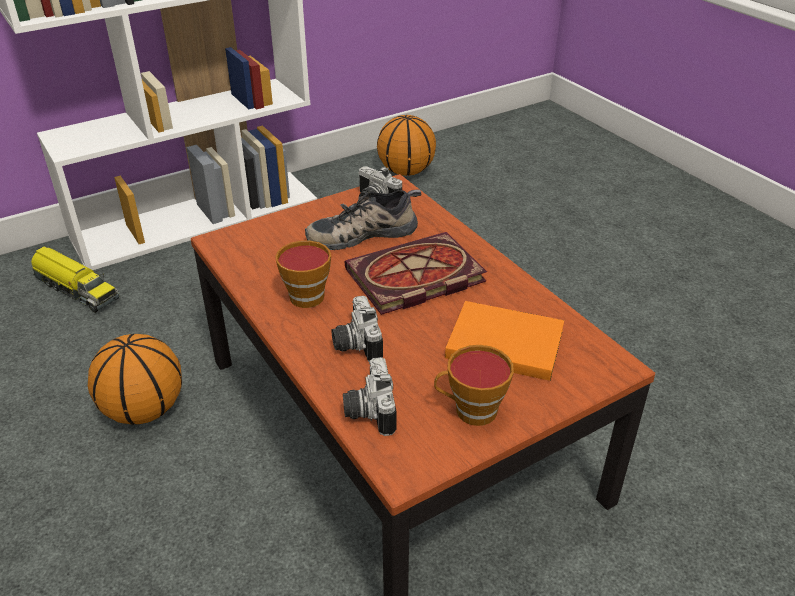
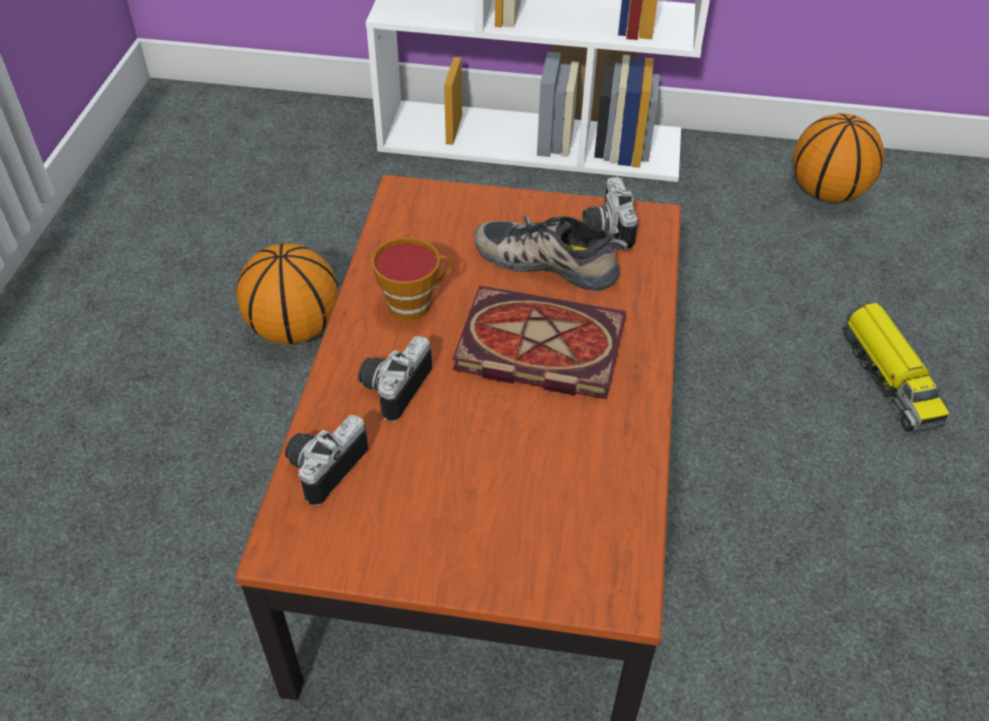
camera: 40 degrees right, 10 degrees up
(76, 289) = (352, 166): toy truck -> toy truck (889, 378)
(471, 411) = (410, 535): cup -> none
(502, 342) = (535, 482): orange book -> none

